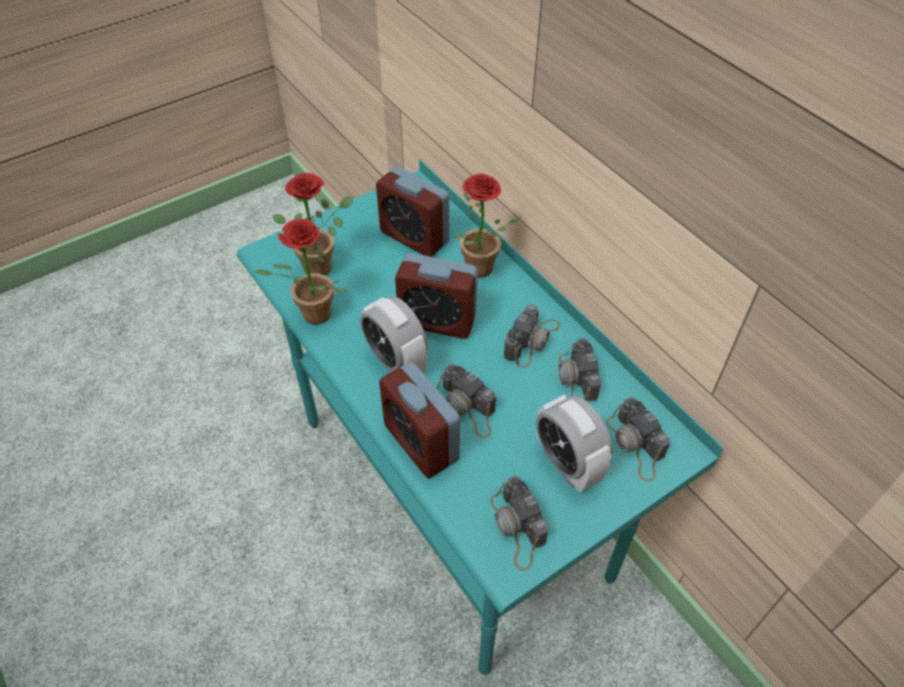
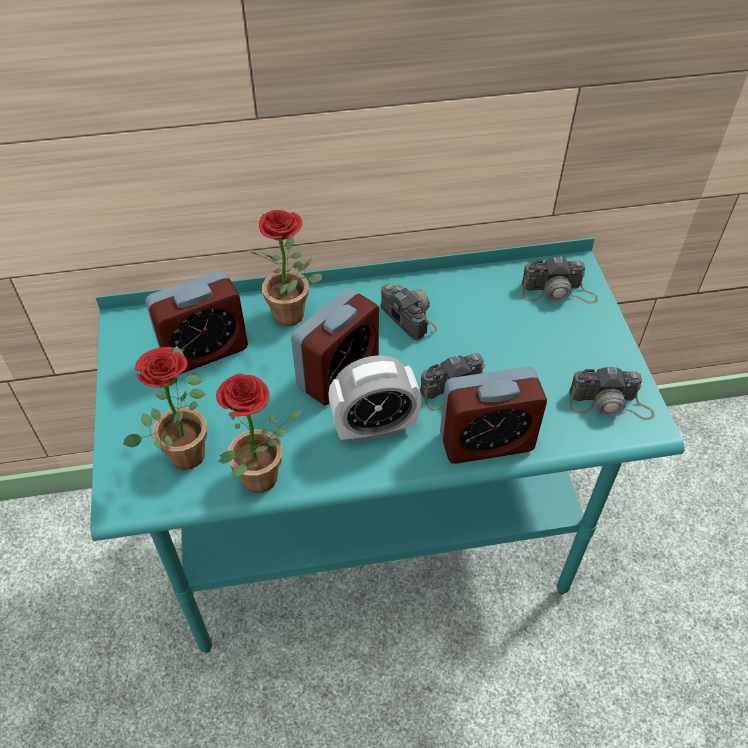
camera: 65 degrees left, 0 degrees up
(567, 464) = (558, 343): alarm clock -> none
(576, 382) = (473, 302): camera -> none

